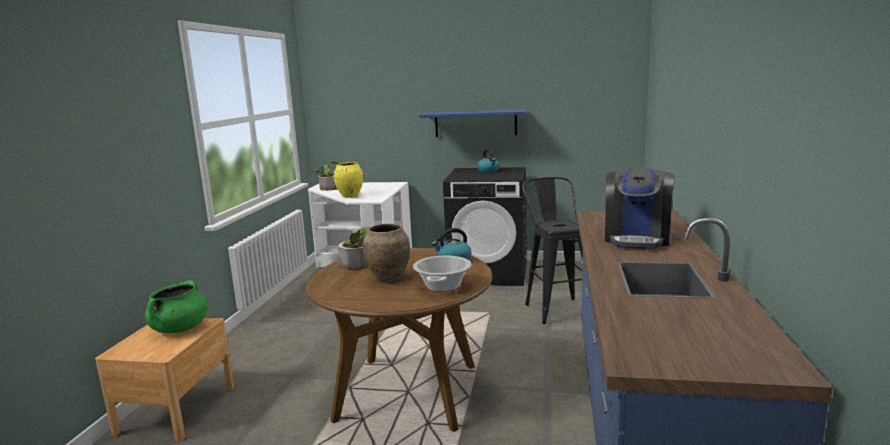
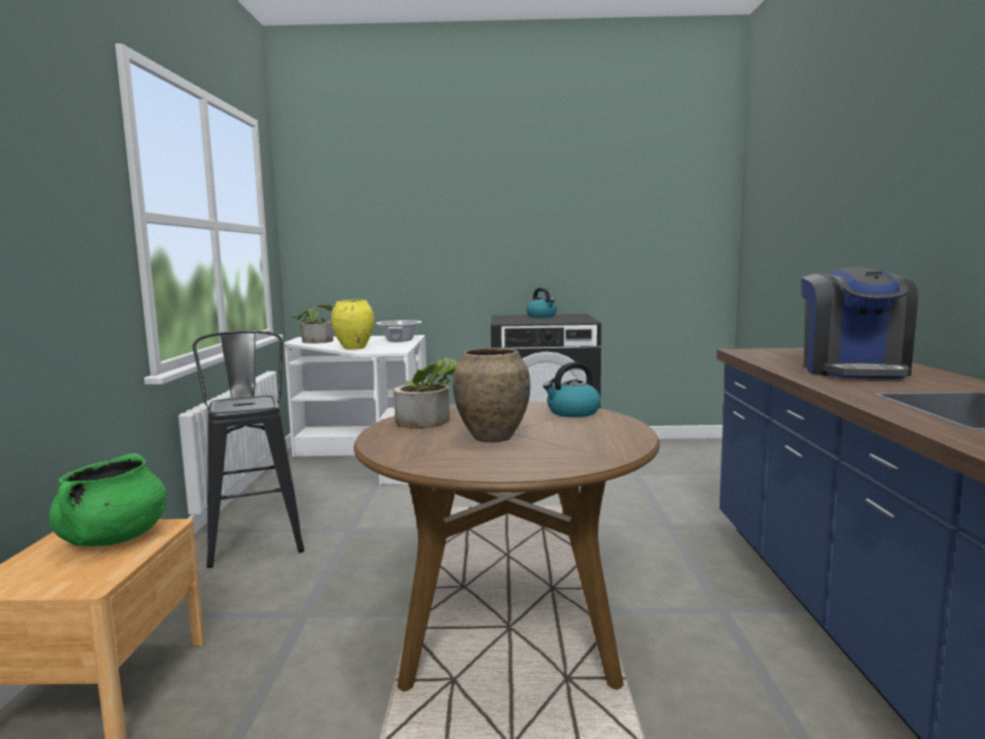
camera: 10 degrees left, 5 degrees down
(442, 286) = (591, 443): cooking pot -> cooking pot (399, 340)
(475, 123) = (520, 255): blue shelf -> none
(556, 308) = (661, 495): black stool -> black stool (255, 538)

